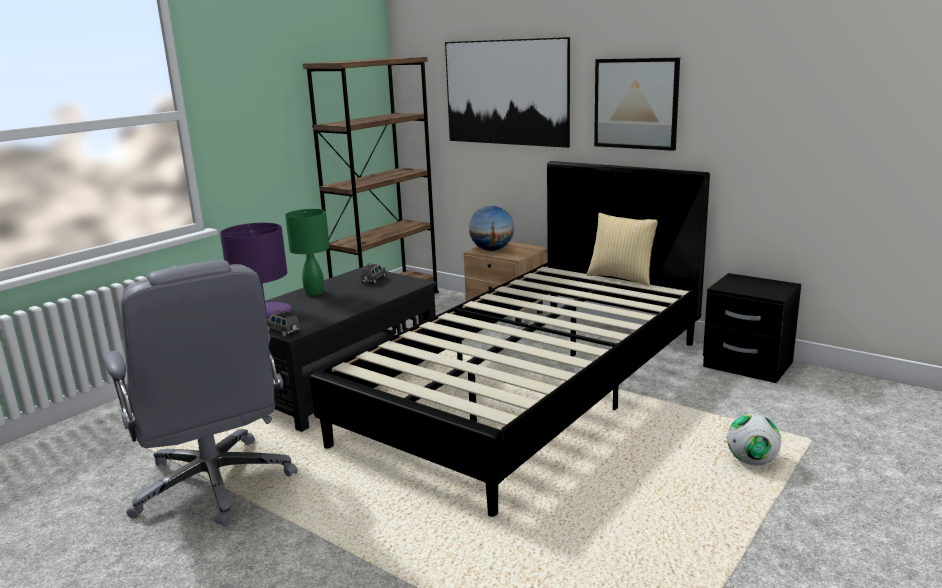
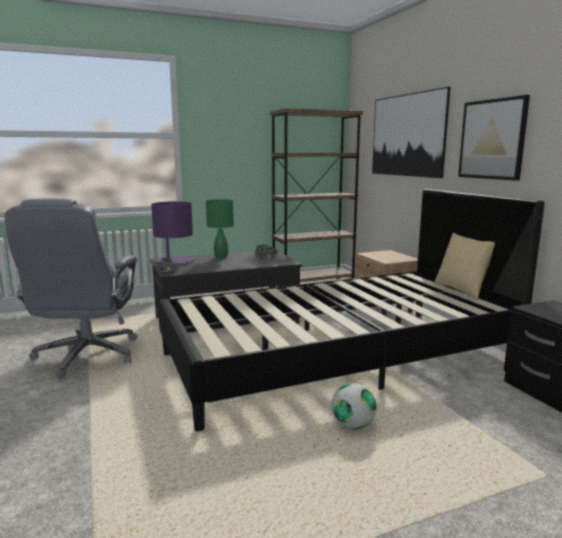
camera: 30 degrees right, 5 degrees down
(492, 250) = (377, 255): globe -> none
(751, 461) = (457, 471): football -> football (353, 426)

